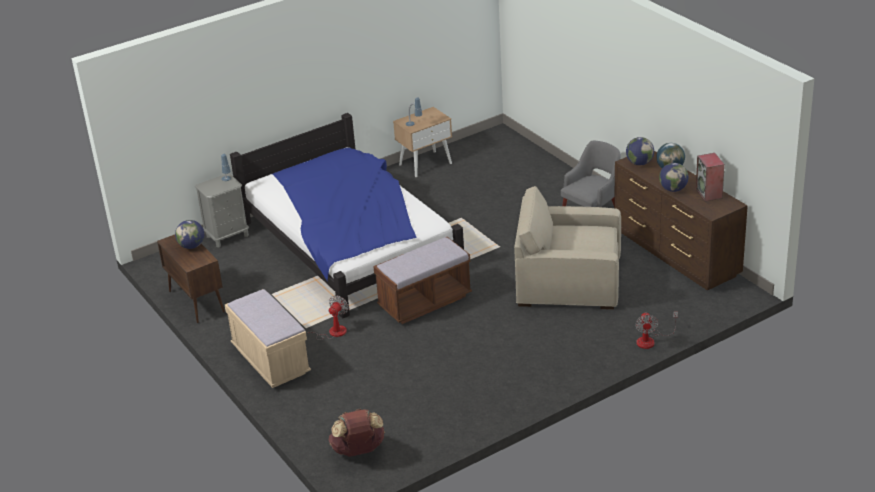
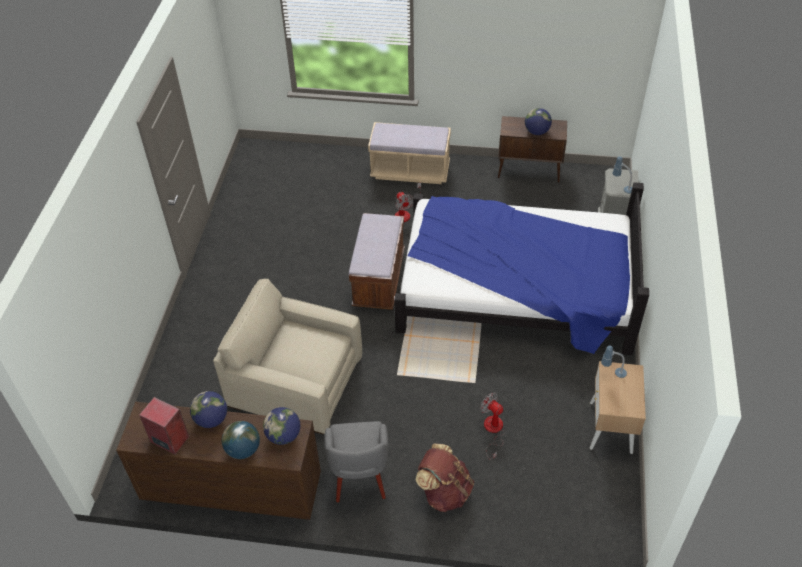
camera: 130 degrees right, 15 degrees up
(358, 451) = (272, 162): brown backpack -> brown backpack (444, 492)
(568, 281) = (295, 380): beige armchair -> beige armchair turned 120 degrees counterclockwise
(650, 340) = (164, 368): fan -> fan (493, 431)

